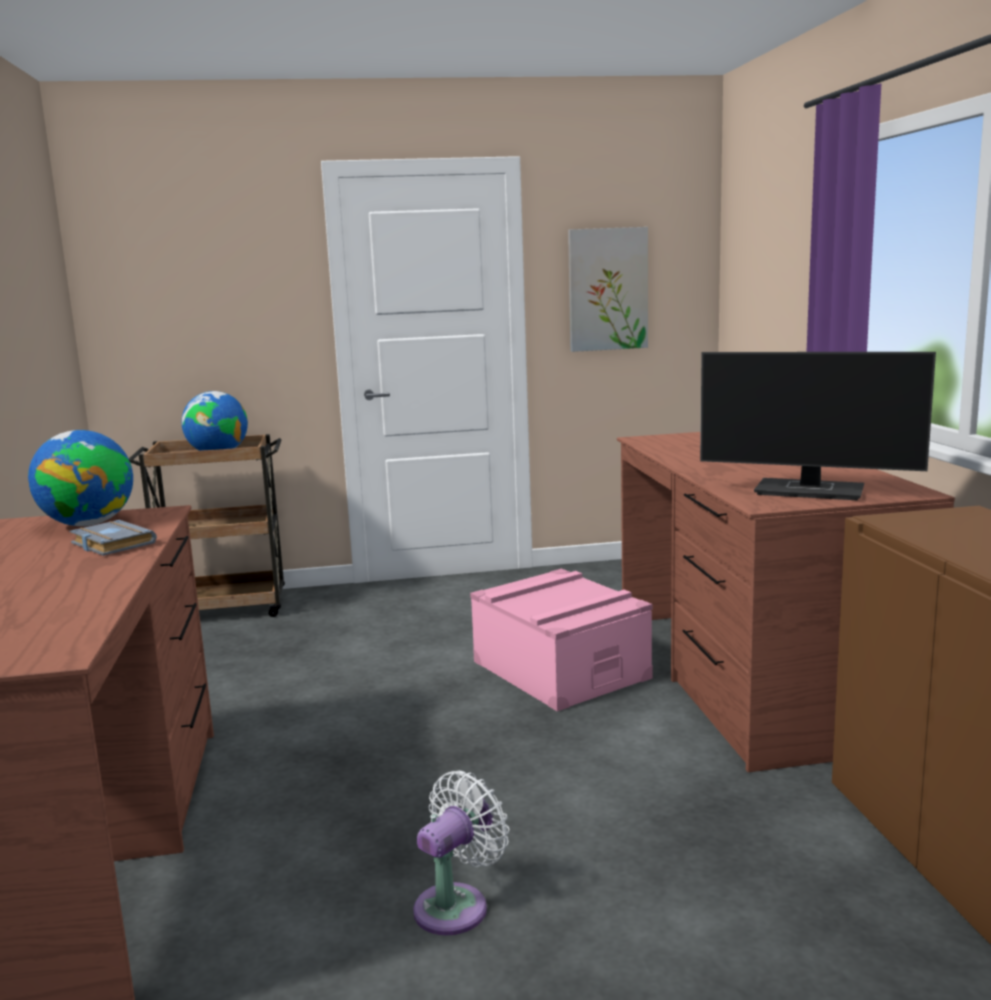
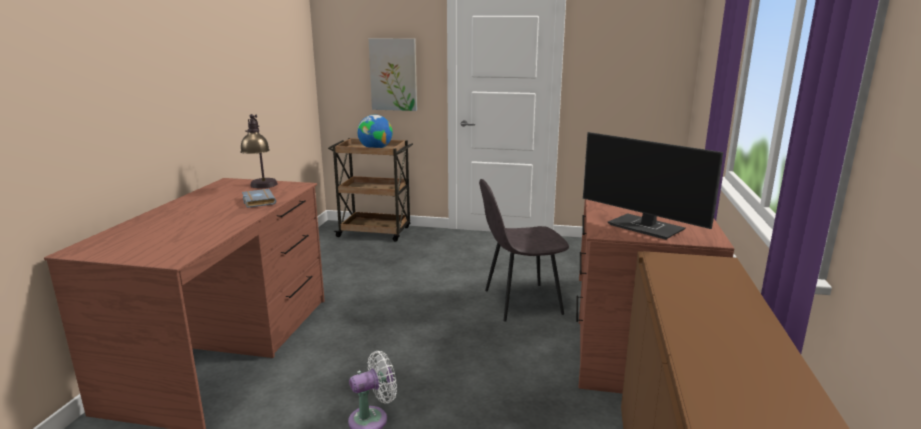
camera: 20 degrees right, 5 degrees up
(88, 524) = (262, 187): globe -> table lamp
(560, 669) = (520, 302): pink storage box -> grey chair
(607, 289) = (617, 70): picture -> picture (393, 74)

